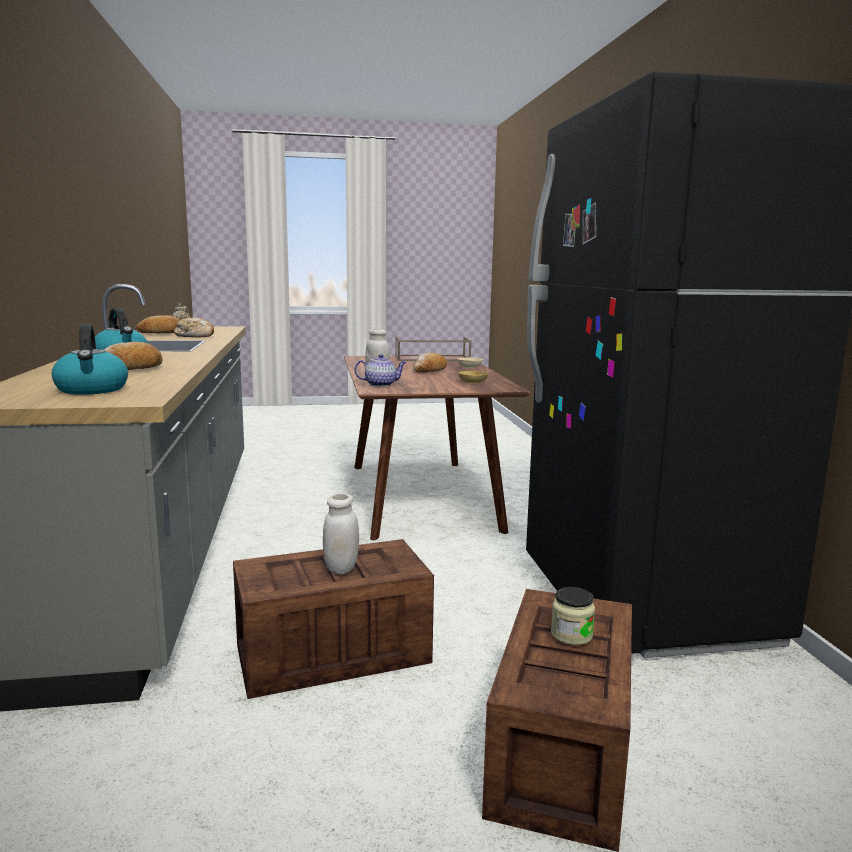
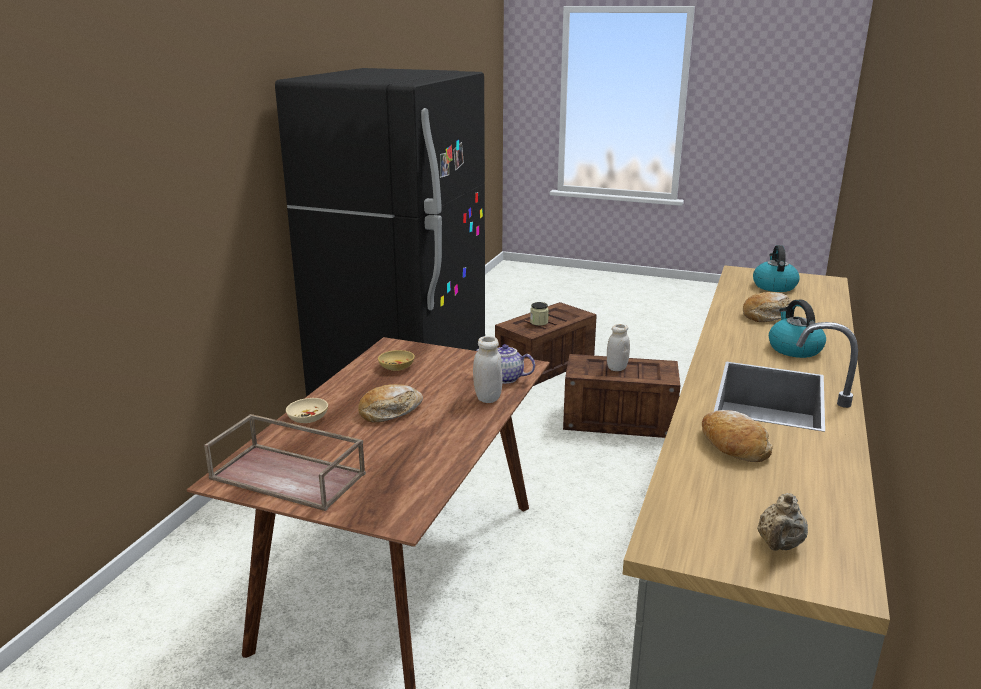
camera: 150 degrees left, 10 degrees up
(162, 333) = (802, 485): bread -> none

